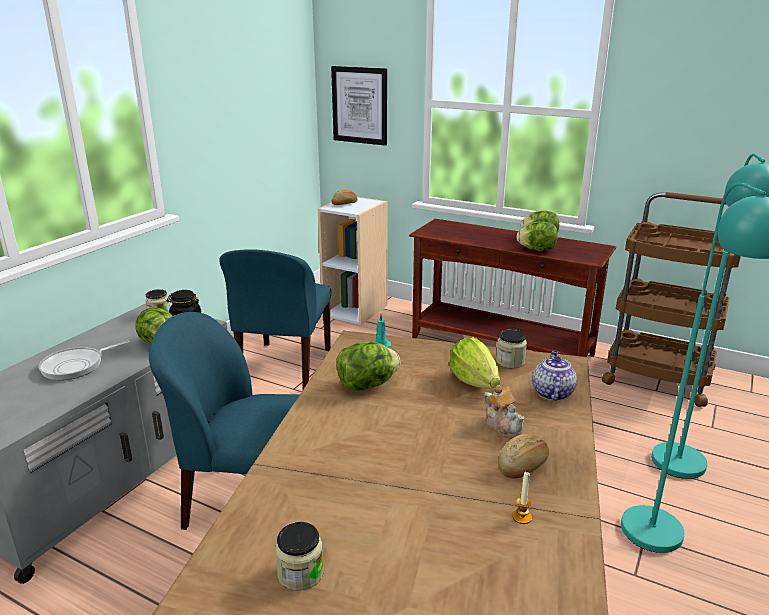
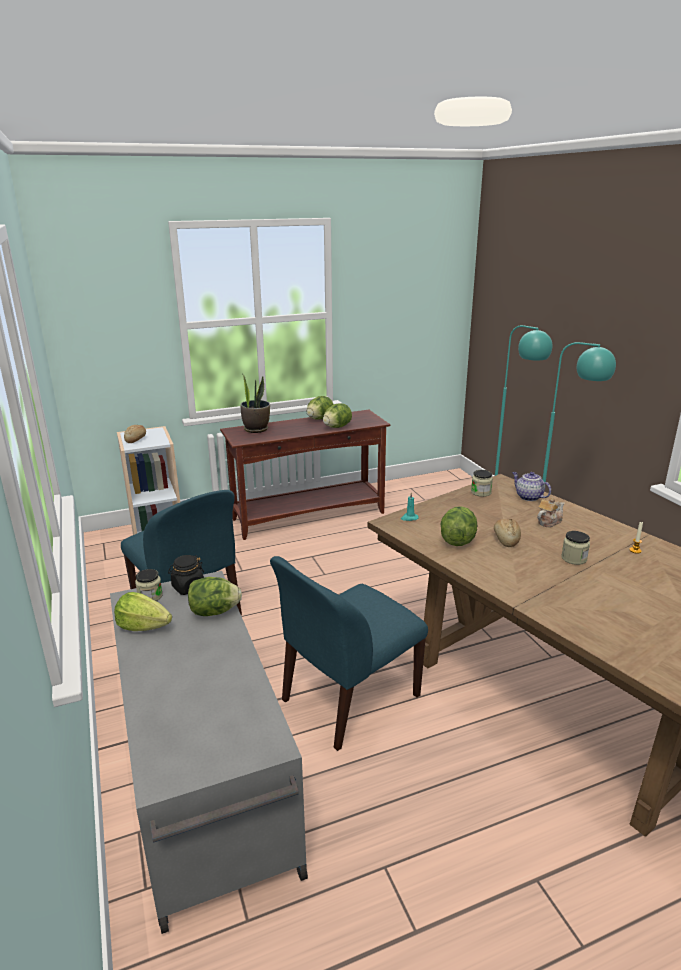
camera: 50 degrees left, 0 degrees up
(76, 366) = (189, 667): frying pan -> none
(300, 573) = (639, 625): jar -> jar (574, 558)
(360, 105) = (105, 339): picture -> none
(460, 228) = (256, 429): none -> potted plant
(474, 381) = (492, 510): lettuce -> lettuce (143, 626)
(503, 426) = (548, 522): teapot -> teapot turned 45 degrees counterclockwise
(523, 466) = (592, 532): bread -> bread (506, 539)
(657, 377) = (414, 492): brown cart -> none

